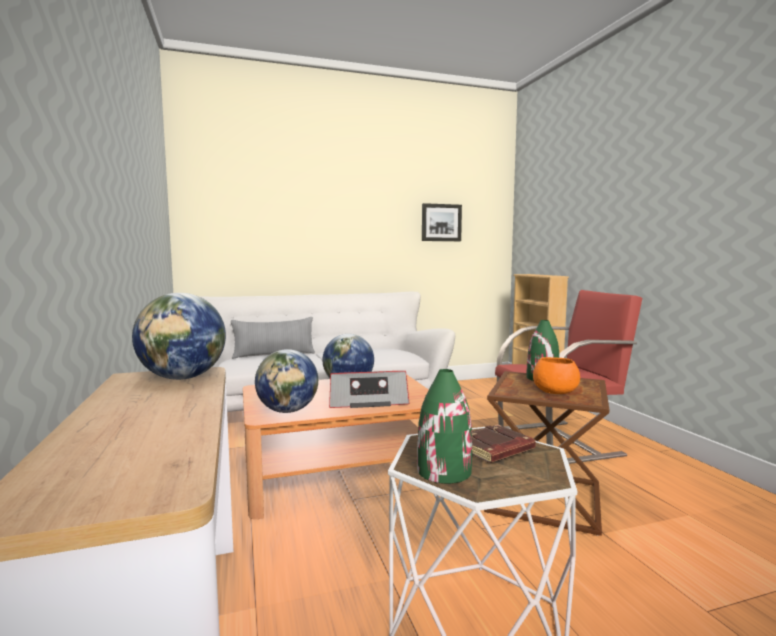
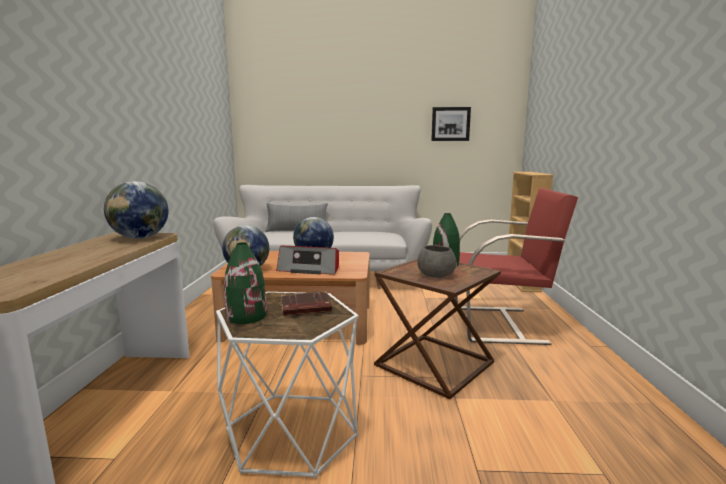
camera: 20 degrees right, 5 degrees up
(554, 391) = (435, 275): orange bowl -> grey bowl

